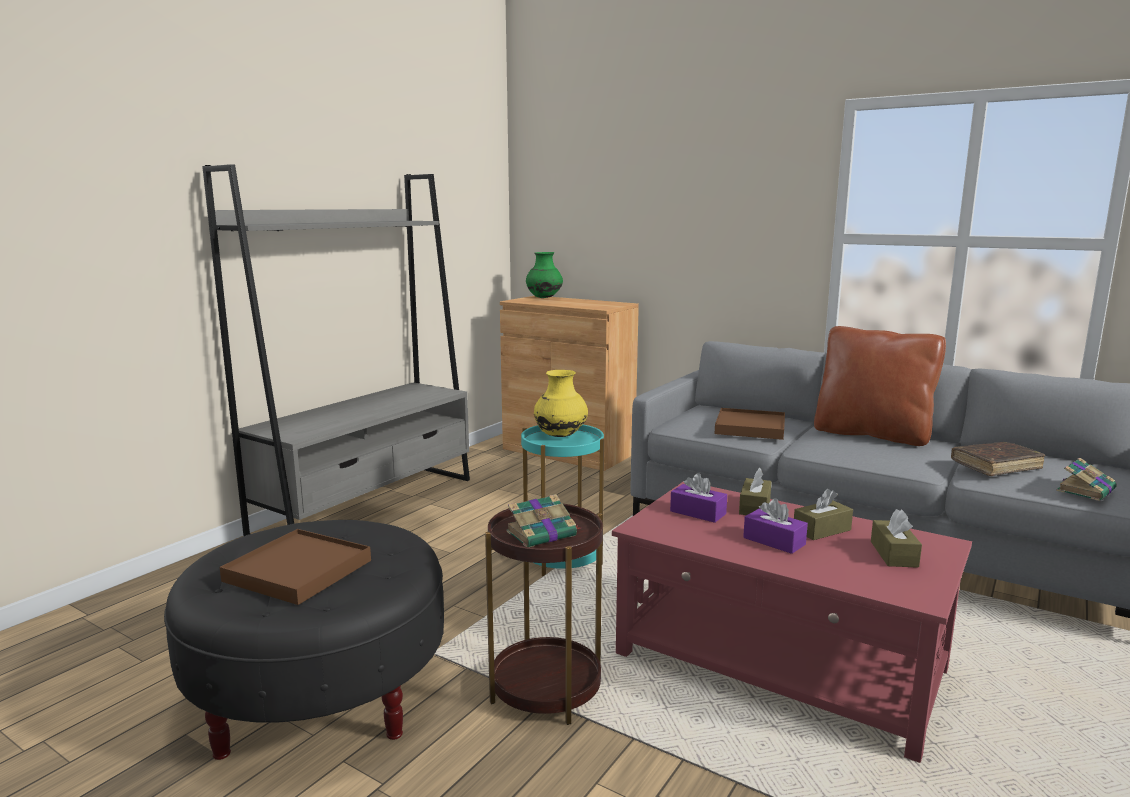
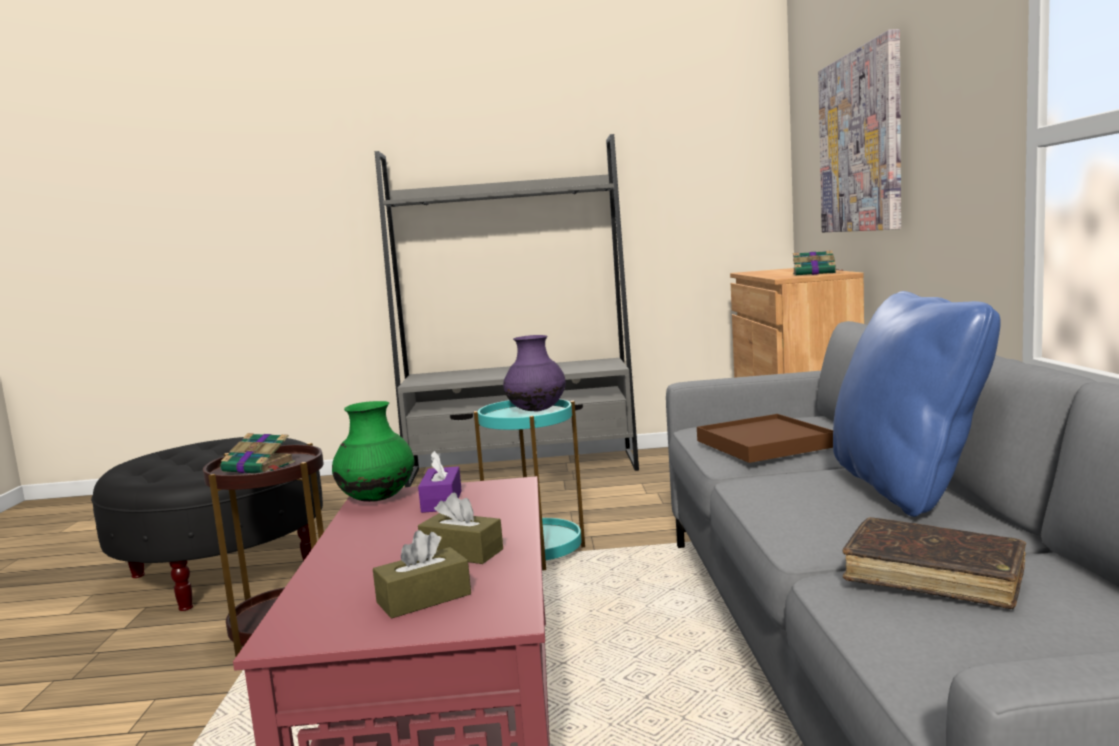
camera: 55 degrees right, 5 degrees down
(298, 571) = (193, 459): brown tray -> none
(544, 298) = (792, 269): green vase -> green vase (377, 499)
(560, 436) = (536, 411): yellow vase -> purple vase
(636, 211) = (861, 142): none -> picture
(754, 507) = (496, 514): brown tissue box -> none
(774, 541) = (396, 542): purple tissue box -> none
(872, 434) = (906, 487): brown pillow -> blue pillow
(1086, 490) = (960, 667): book -> book (815, 273)

